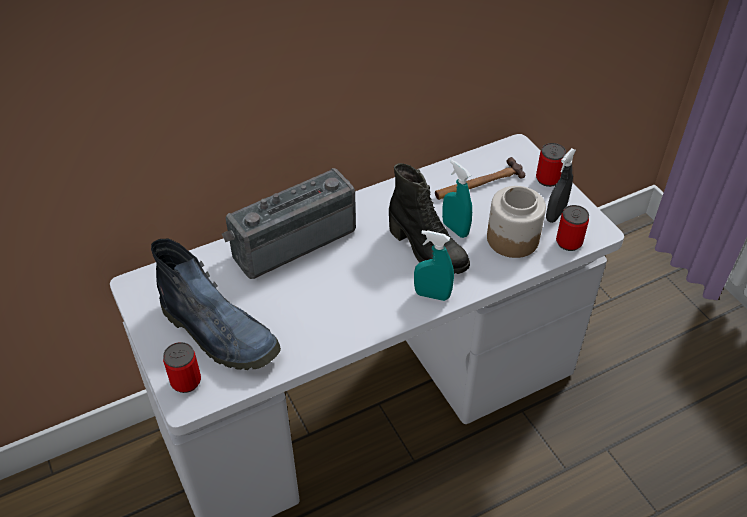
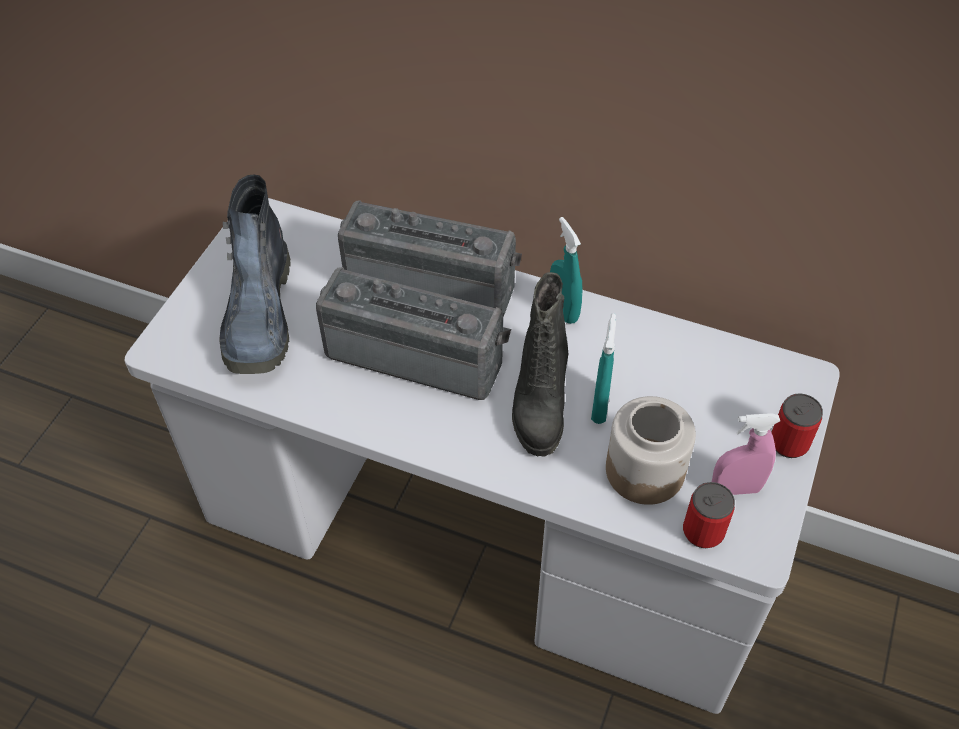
camera: 50 degrees right, 5 degrees up
(186, 381) = (182, 332): can -> none
(336, 279) = (417, 353): none -> radio
(432, 295) = (478, 450): turquoise spray bottle -> turquoise spray bottle (563, 309)
(478, 183) = (699, 380): hammer -> none
(555, 214) = (735, 489): grey spray bottle -> pink spray bottle

